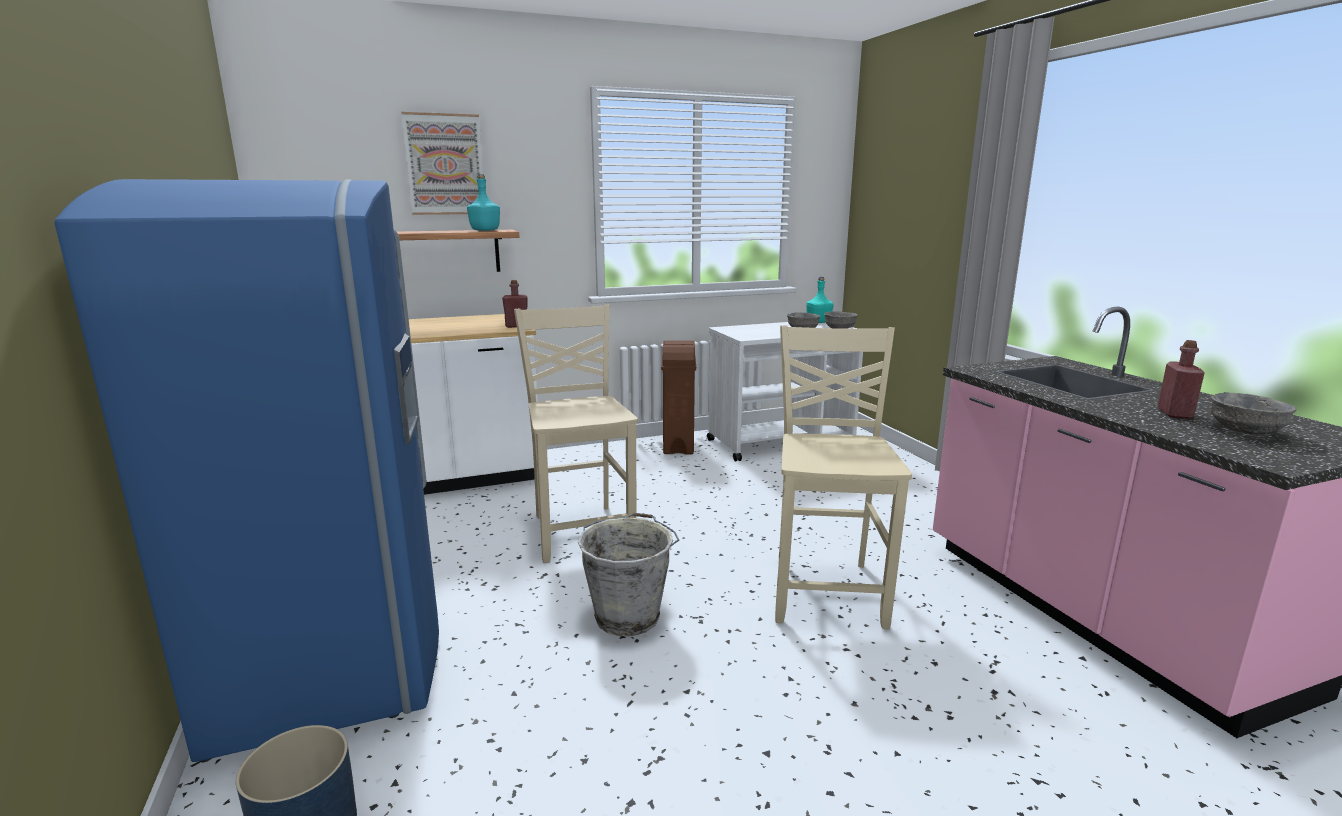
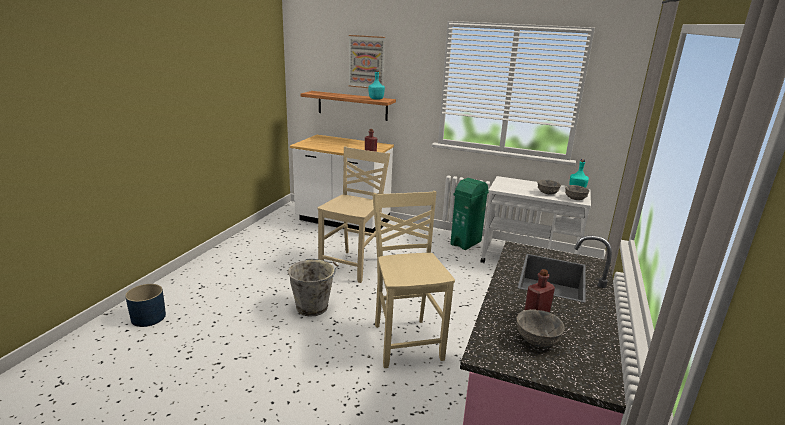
camera: 40 degrees right, 5 degrees up
(337, 647) = (220, 270): blue fridge -> none
(678, 446) = (466, 243): brown trash can -> green trash can
(827, 590) = (406, 341): beige chair -> beige chair turned 60 degrees counterclockwise

